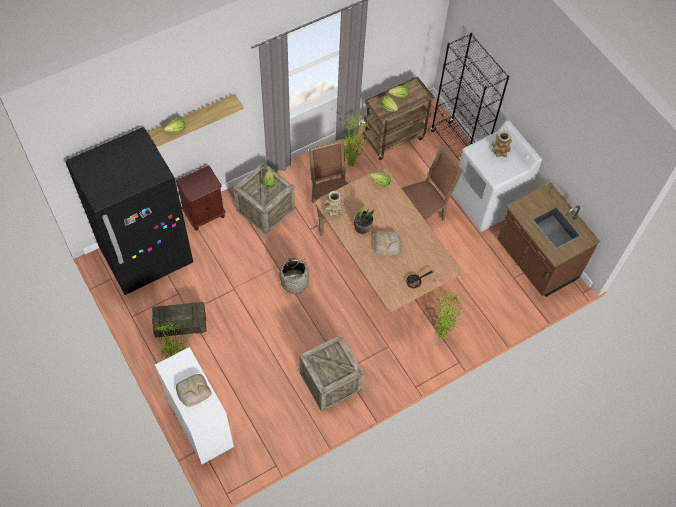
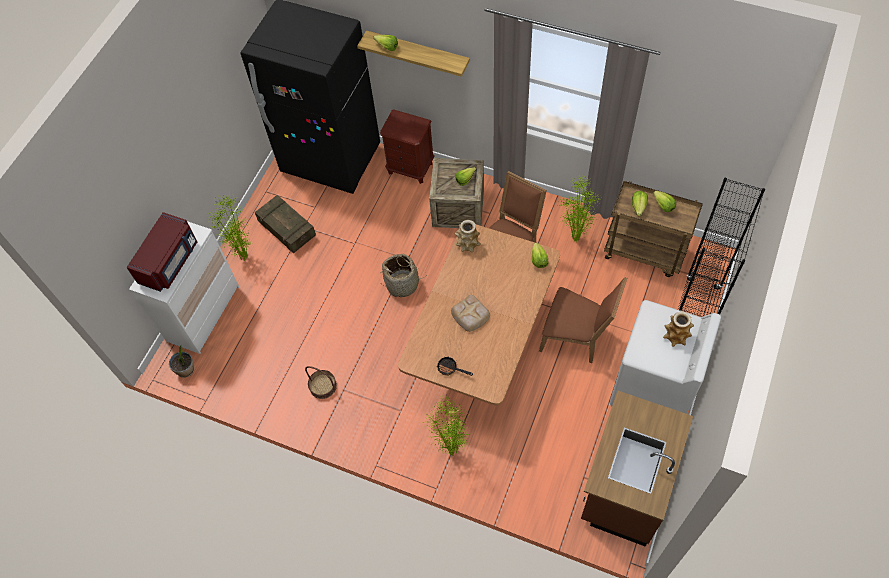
camera: 60 degrees right, 0 degrees up
(192, 390) = (170, 262): bread -> red microwave
(330, 381) = (323, 386): crate -> basket
(362, 228) = (470, 281): potted plant -> potted plant (186, 370)

